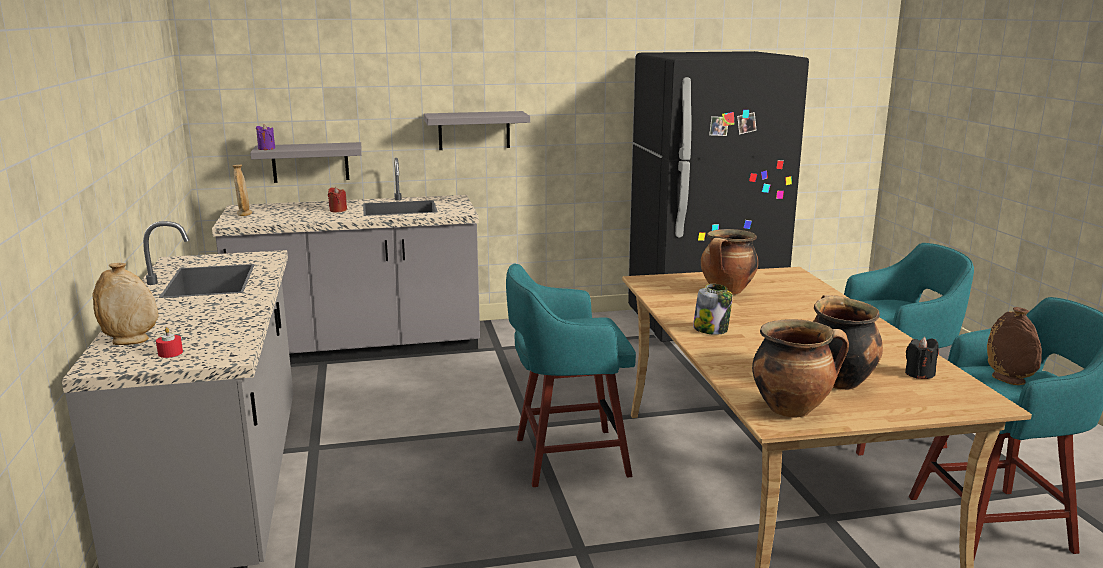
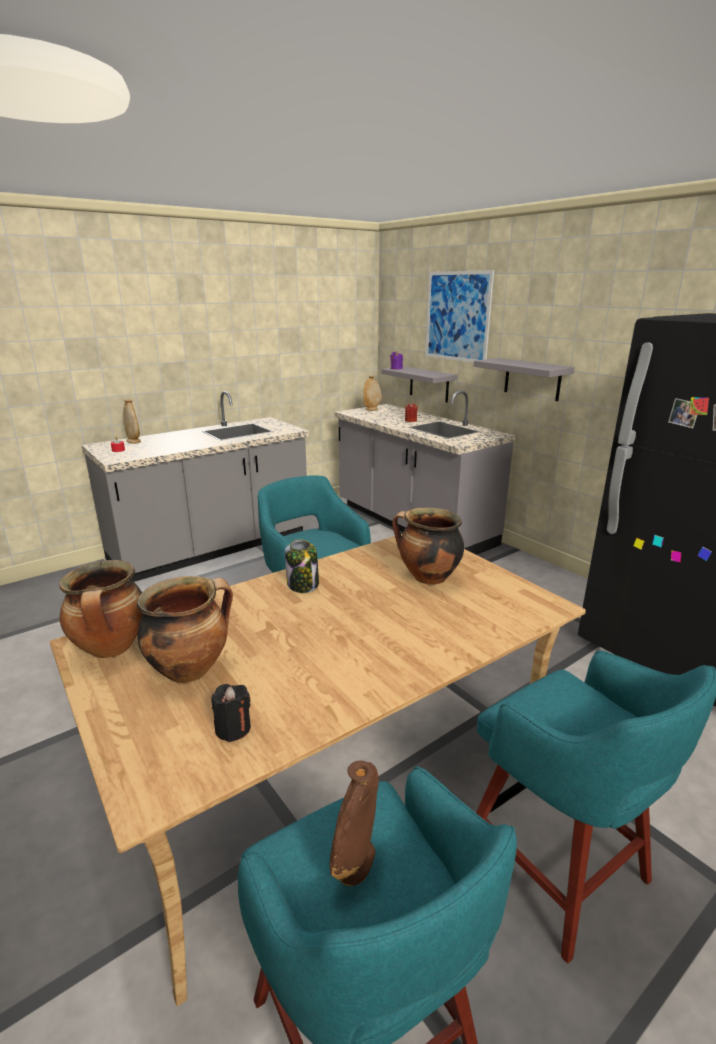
camera: 65 degrees right, 5 degrees up
(349, 70) = (457, 316): none -> picture

